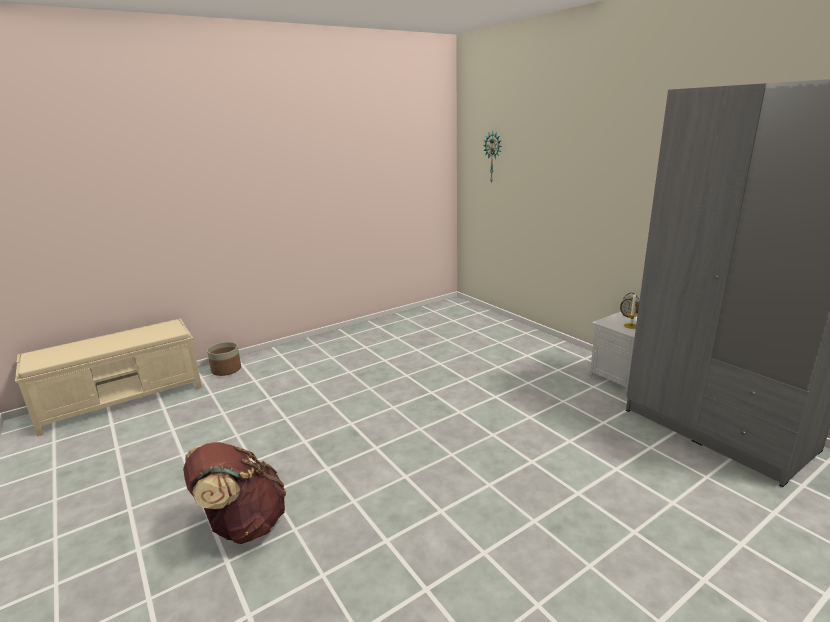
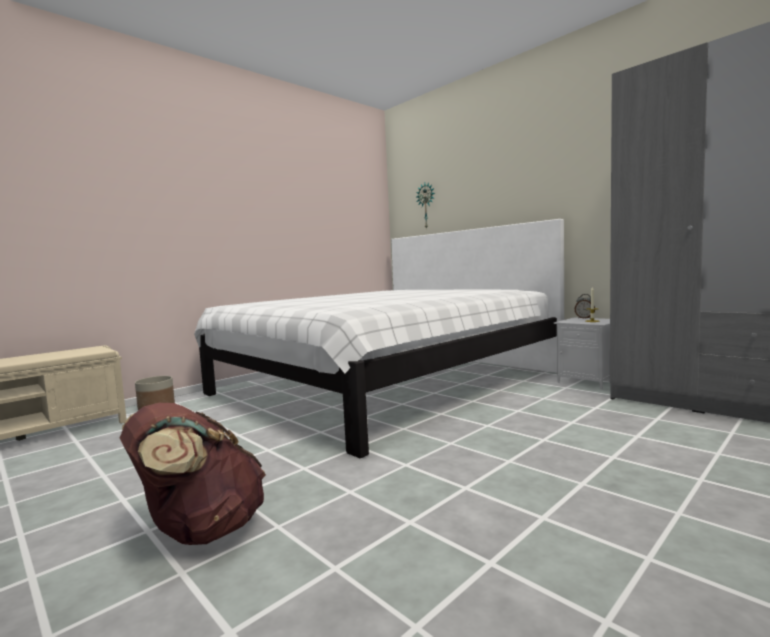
camera: 10 degrees left, 15 degrees down
(427, 357) = (385, 383): none -> white bed

